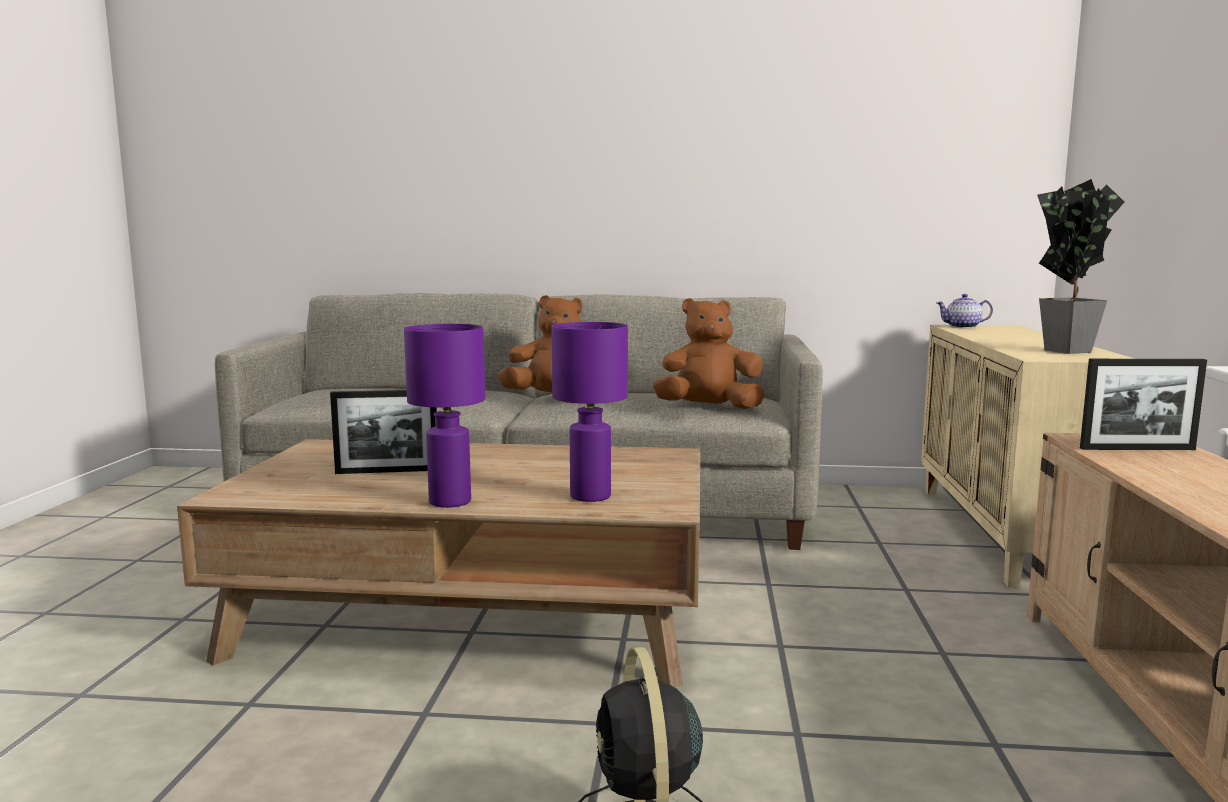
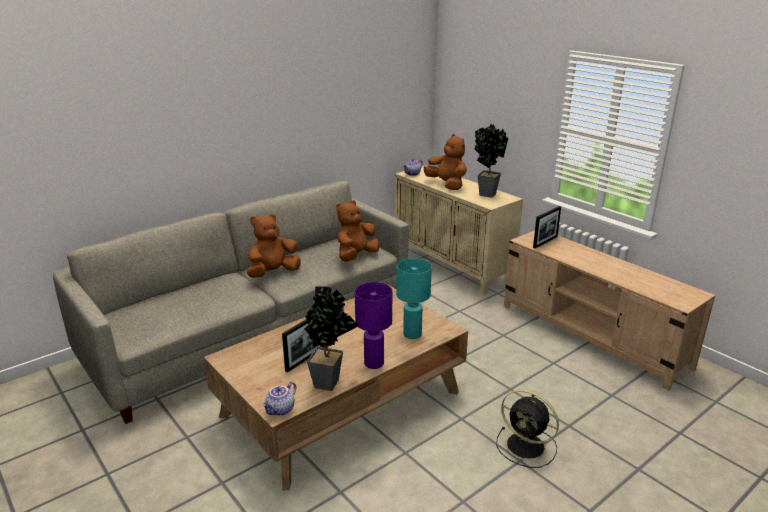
camera: 45 degrees left, 15 degrees up
(229, 497) = (281, 410): none -> teapot
(351, 496) = (330, 381): none -> potted plant
(591, 497) = (413, 334): purple table lamp -> turquoise table lamp
(1002, 338) = (447, 185): none -> brown plush toy

